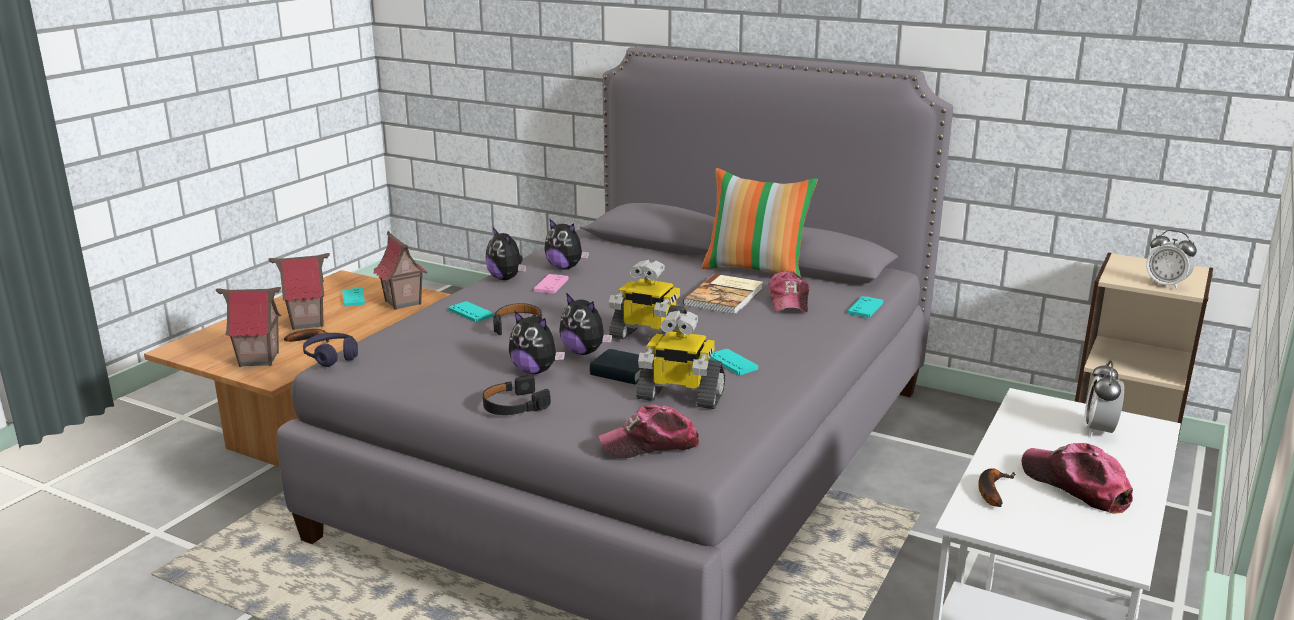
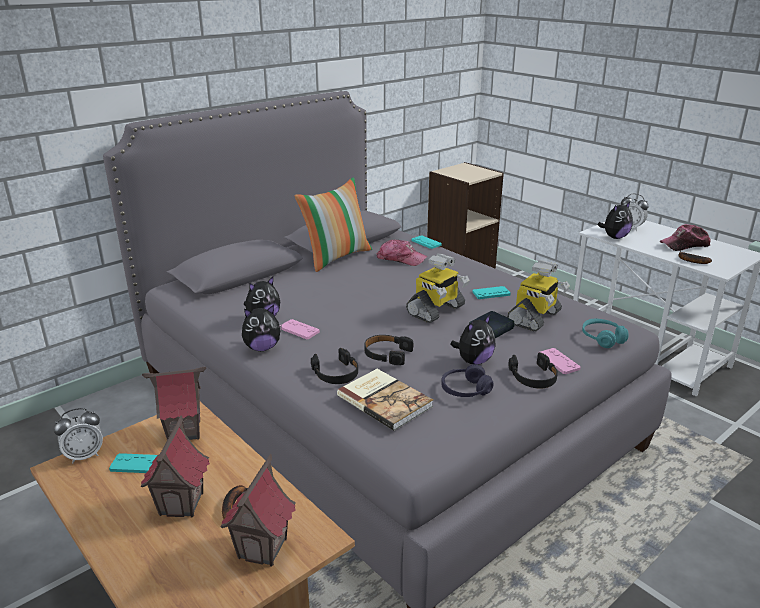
camera: 70 degrees left, 5 degrees up
(331, 357) = (394, 459): purple headphones -> purple headphones (465, 390)
(471, 313) = (336, 373): turquoise game controller -> black headphones
(561, 417) = (558, 362): none -> pink game controller
(584, 352) = (446, 338): plush toy -> plush toy (614, 237)
(650, 444) = (602, 338): cap -> turquoise headphones
(725, 297) = (377, 274): book -> book (385, 400)
(1166, 285) = (482, 174): alarm clock -> alarm clock (84, 455)

